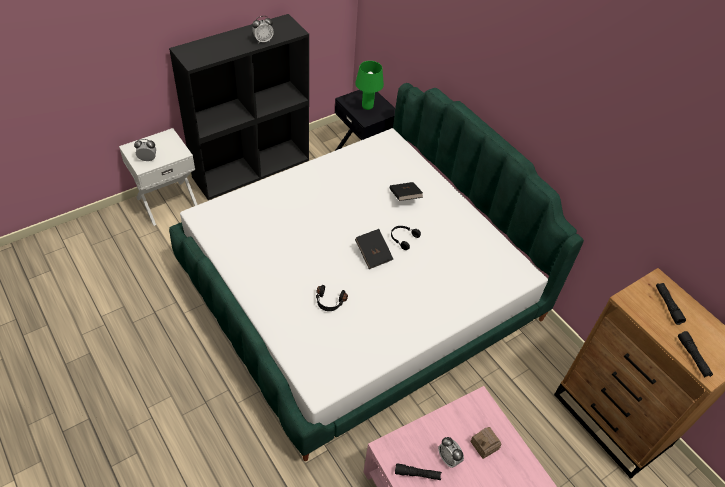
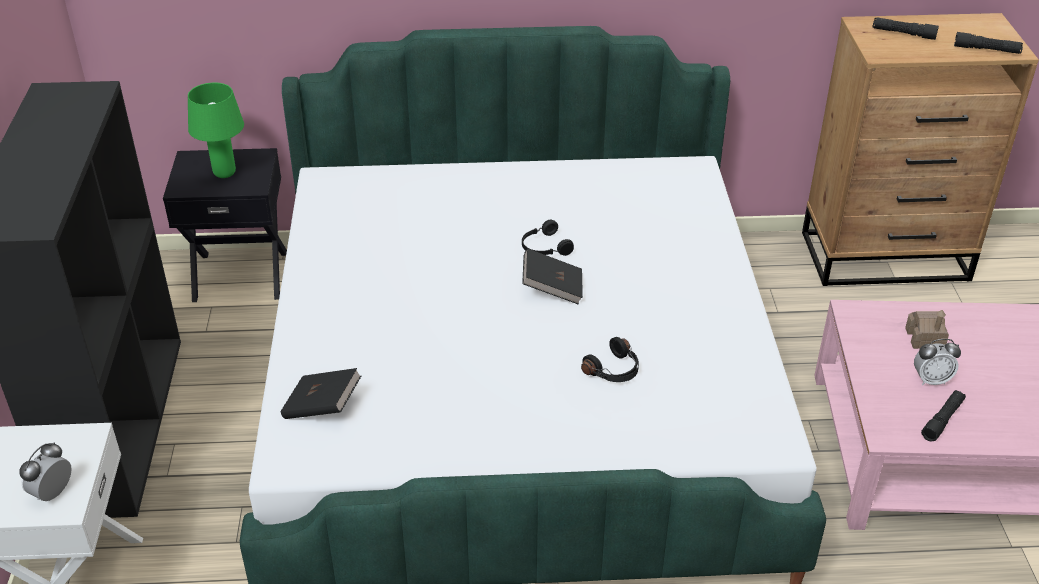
camera: 55 degrees left, 10 degrees down
(263, 40) = (75, 130): alarm clock -> none
(405, 197) = (462, 213): black book -> black book (322, 407)

